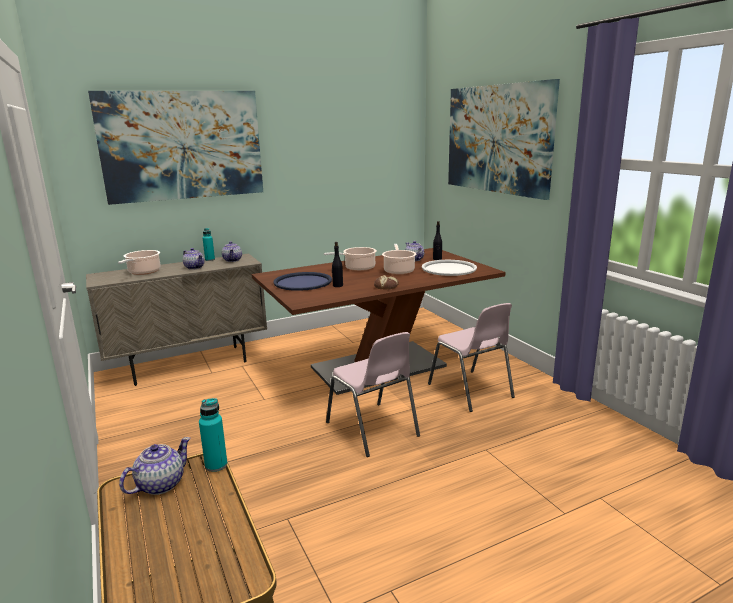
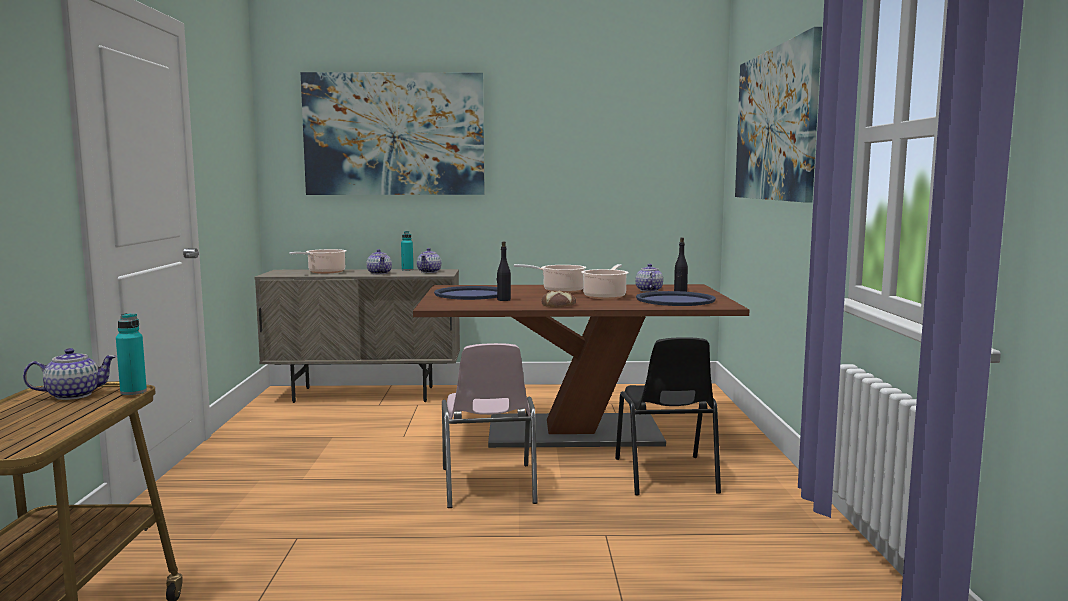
camera: 25 degrees right, 10 degrees down
(448, 269) = (675, 300): white tray -> blue tray
(471, 391) = (666, 476): pink chair -> black chair

